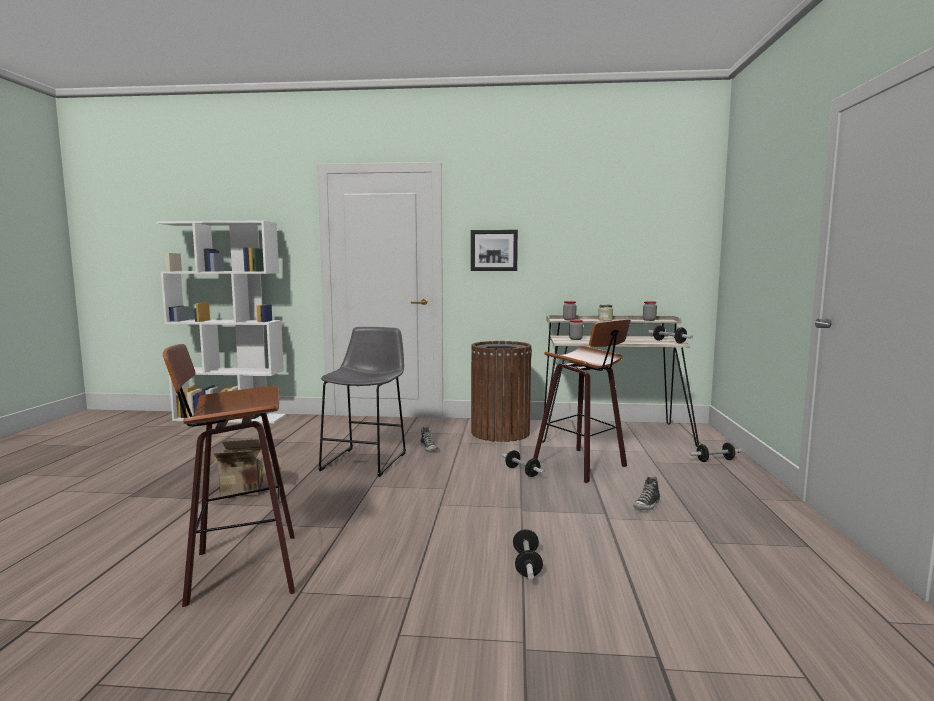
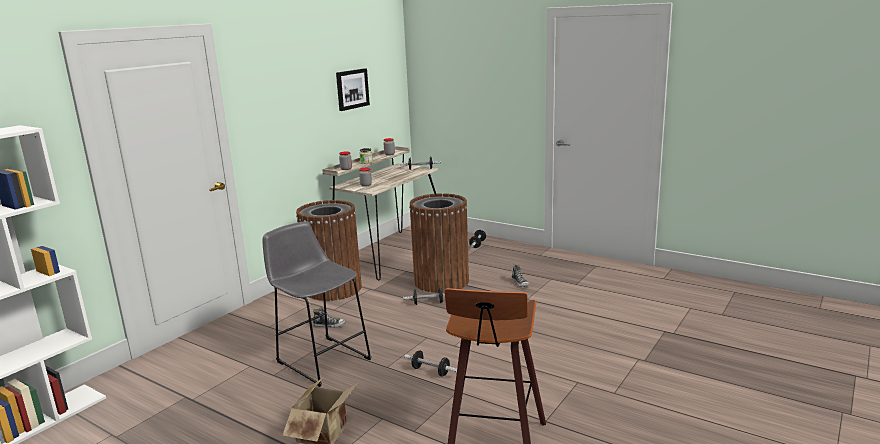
camera: 60 degrees left, 10 degrees up
(494, 250) = (271, 115): picture -> picture (352, 89)
(527, 564) = (564, 338): dumbbell -> dumbbell (431, 371)
(583, 466) = (441, 281): stool -> brown trash can

